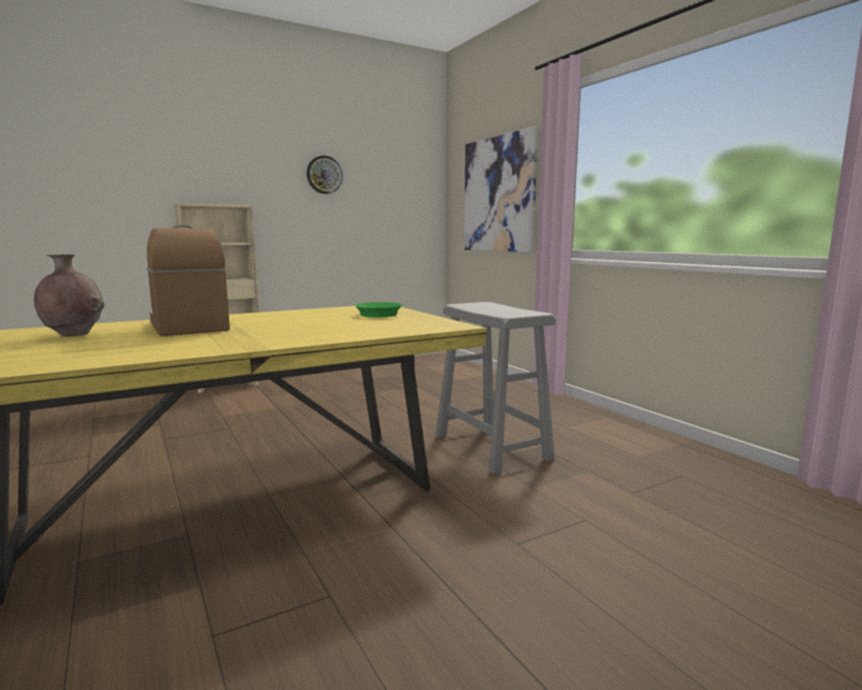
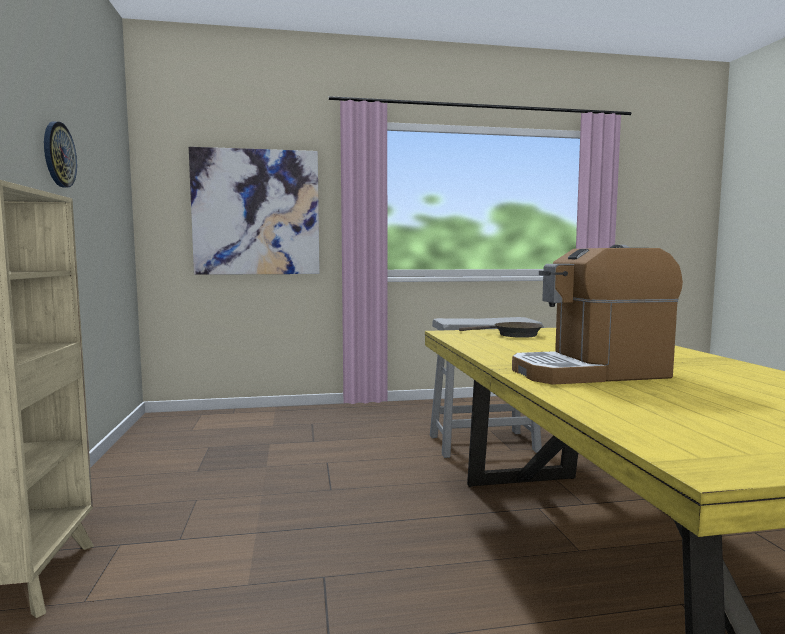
camera: 70 degrees left, 5 degrees down
(73, 335) = (685, 406): brown vase -> none
(378, 314) = (513, 335): green frying pan -> brown frying pan

